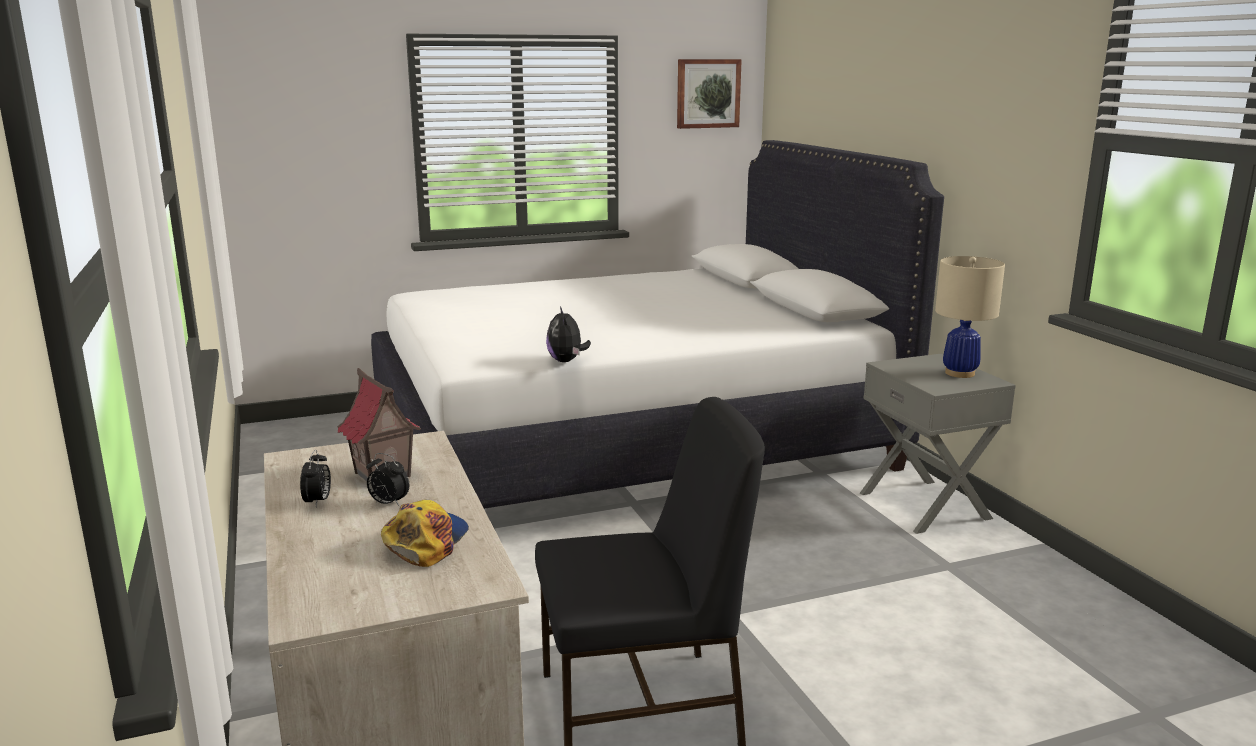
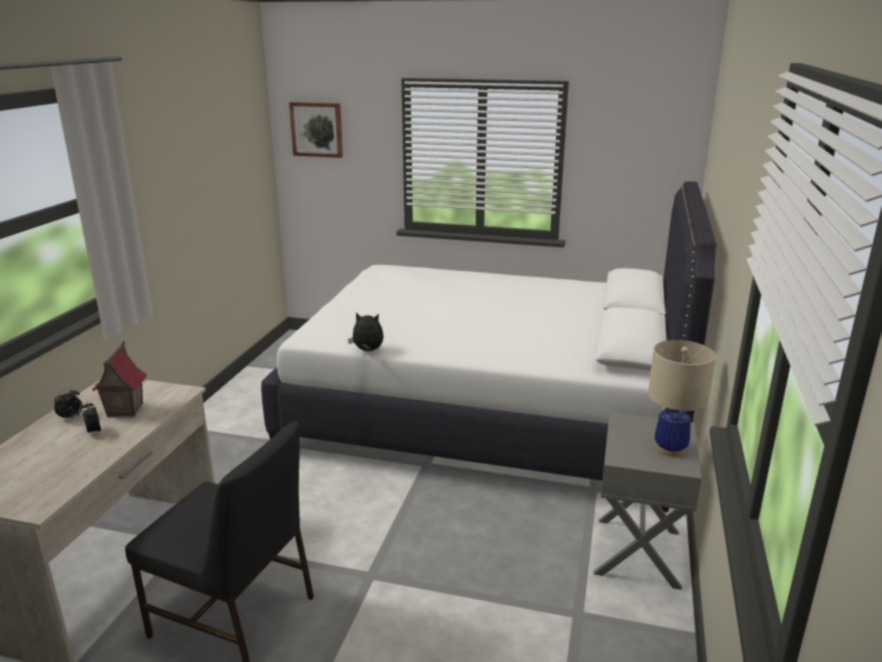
camera: 35 degrees right, 5 degrees up
(425, 541) = (64, 465): cap -> none
(567, 361) = (367, 351): plush toy -> plush toy turned 75 degrees clockwise
(707, 93) = (650, 133): picture -> picture (317, 129)

